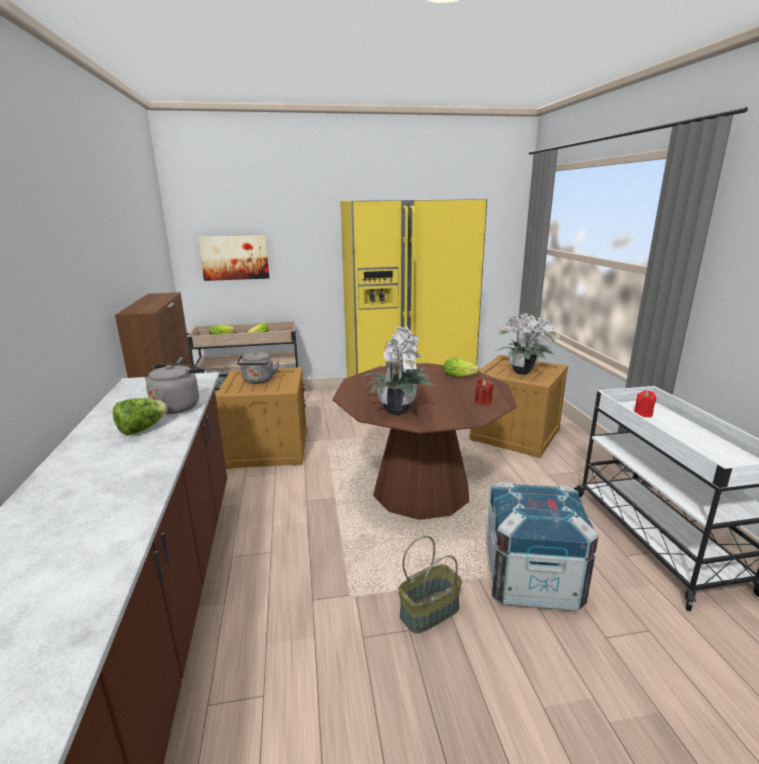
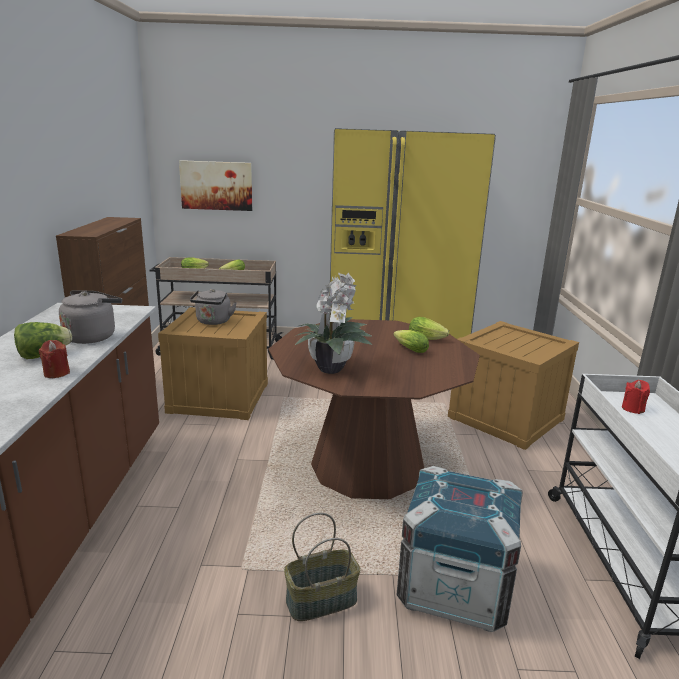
camera: 10 degrees right, 0 degrees up
(450, 386) = (409, 349): none -> lettuce
(483, 401) = (436, 371): red candle -> red candle (56, 373)
(523, 373) = (519, 345): potted plant -> none

